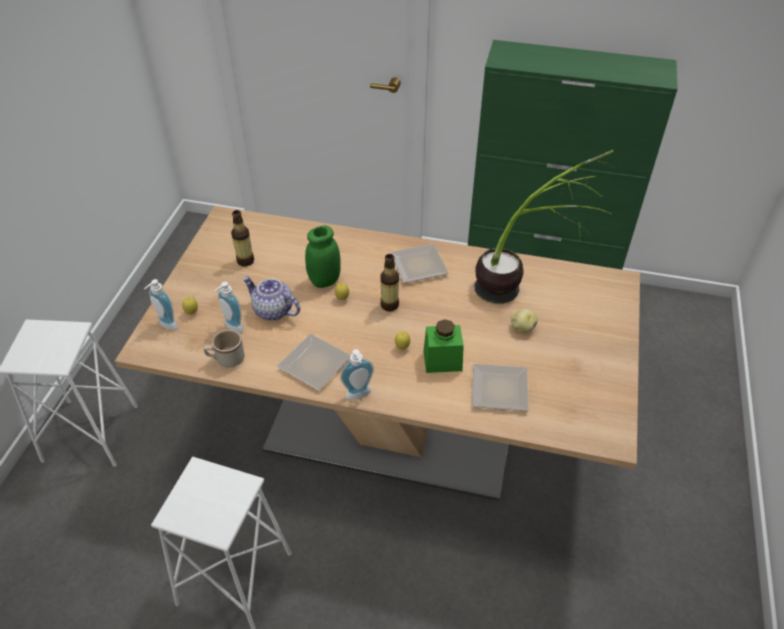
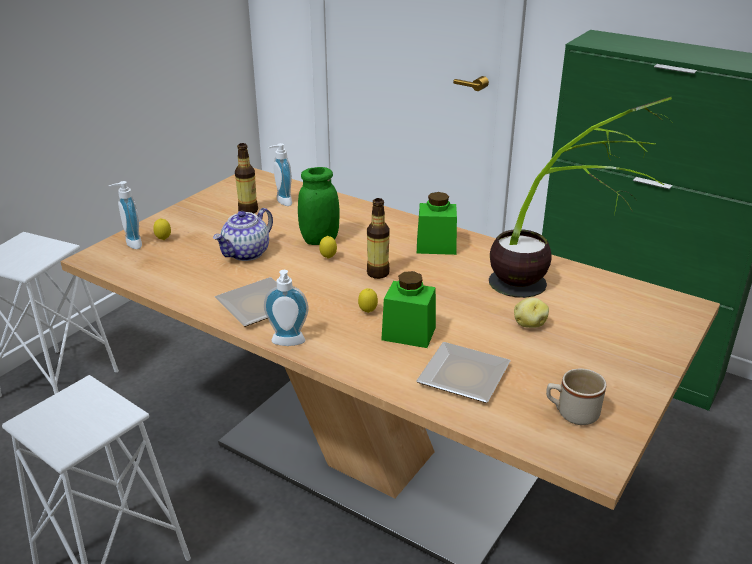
camera: 20 degrees right, 15 degrees down
(226, 359) = (168, 282): beige mug -> beige mug (571, 413)
(232, 328) = (194, 259): soap dispenser -> soap dispenser (281, 202)
(272, 311) = (246, 253): teapot -> teapot turned 105 degrees counterclockwise
(420, 264) = (436, 246): plate -> green jar

